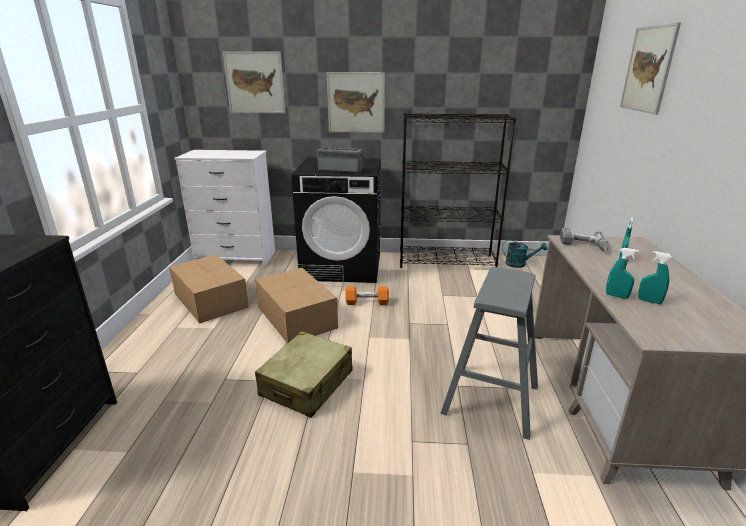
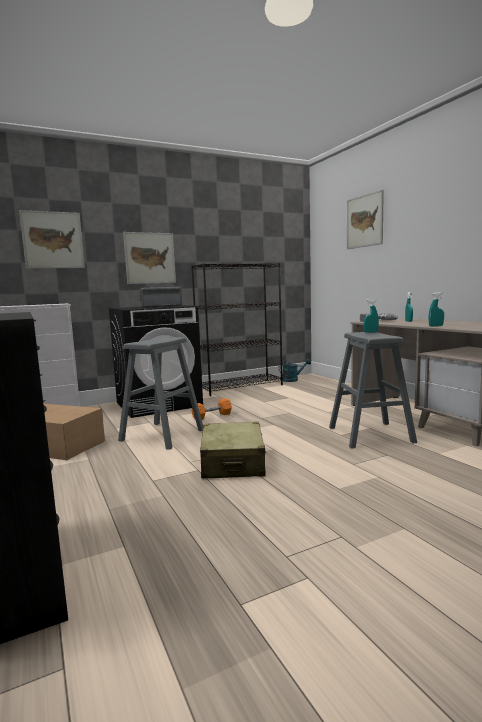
camera: 30 degrees left, 15 degrees down
(296, 316) = (162, 435): cardboard box -> grey stool
(649, 301) = (453, 325): turquoise spray bottle -> turquoise spray bottle (371, 332)

